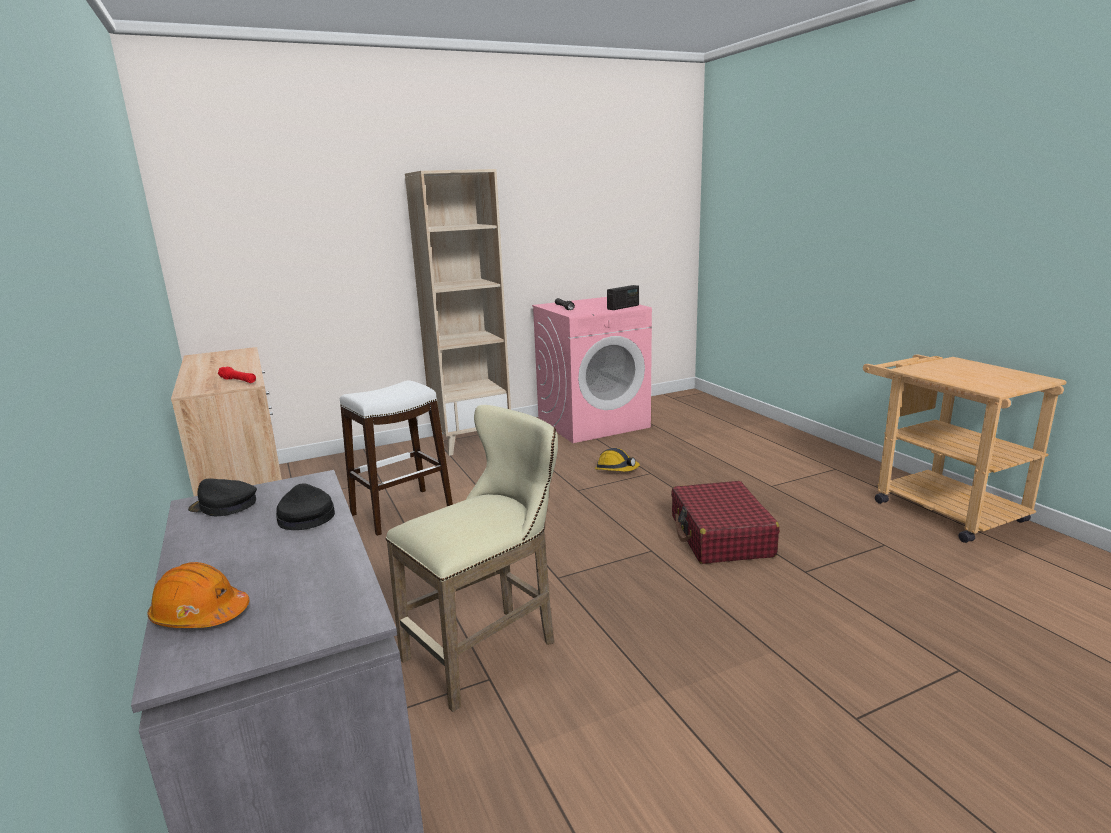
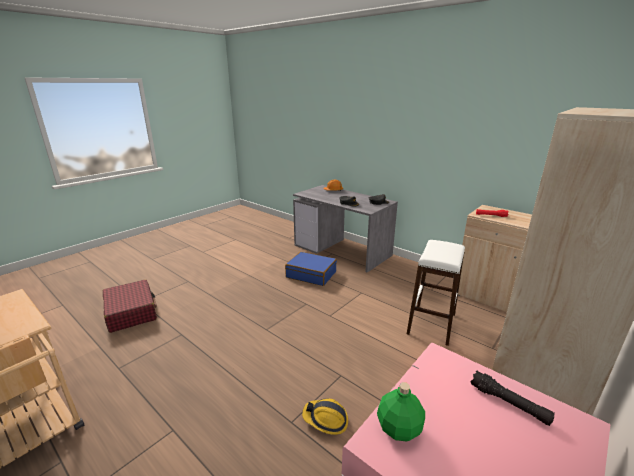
camera: 155 degrees right, 5 degrees up
(489, 650) = (311, 274): beige stool -> blue suitcase
(623, 307) = (399, 429): radio -> green bottle
(720, 536) = (226, 350): red suitcase -> red suitcase (131, 312)

